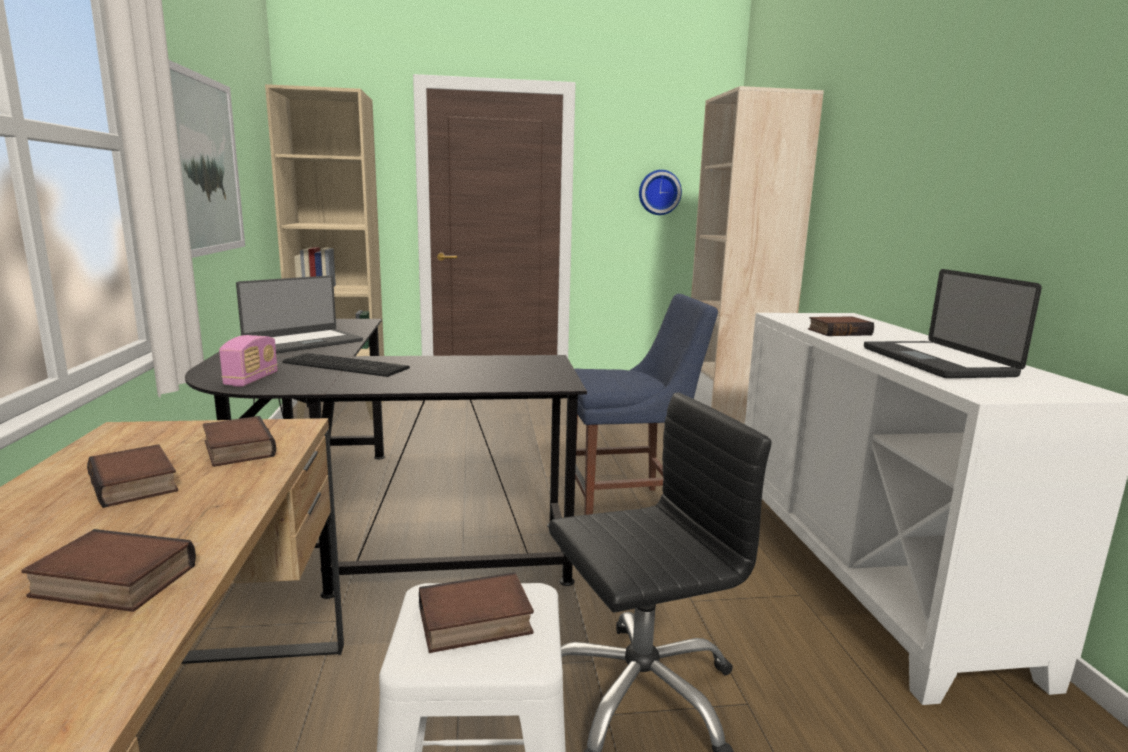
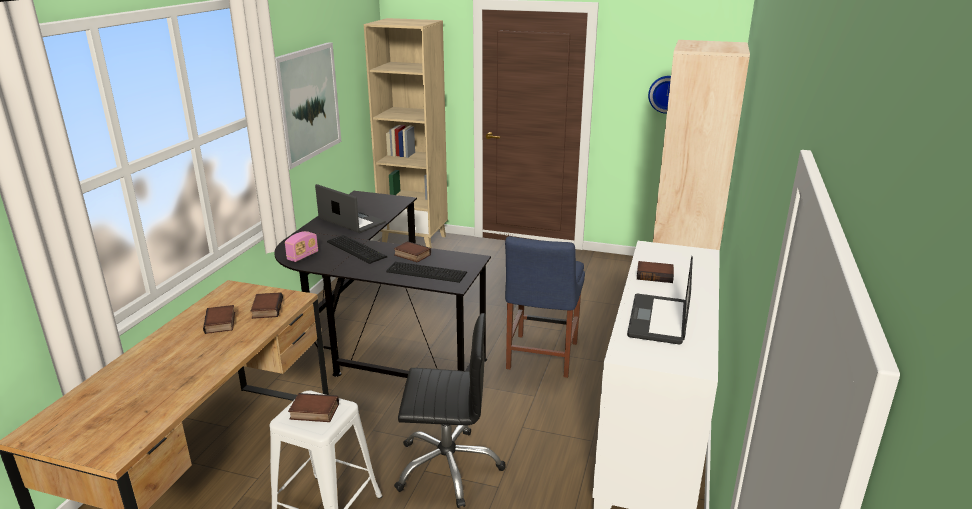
camera: 25 degrees right, 10 degrees up
(110, 583) = (193, 369): book -> book (411, 255)
(303, 342) = (351, 221): laptop -> laptop turned 120 degrees counterclockwise
(494, 375) = (426, 271): none -> keyboard
(629, 509) = (541, 357): blue chair -> blue chair turned 90 degrees clockwise

